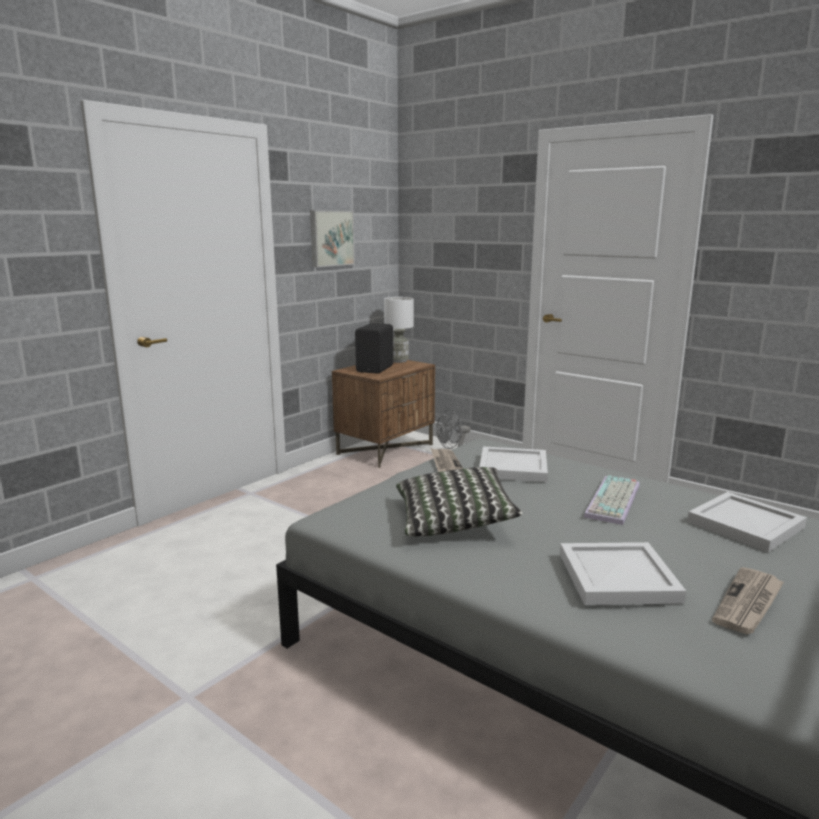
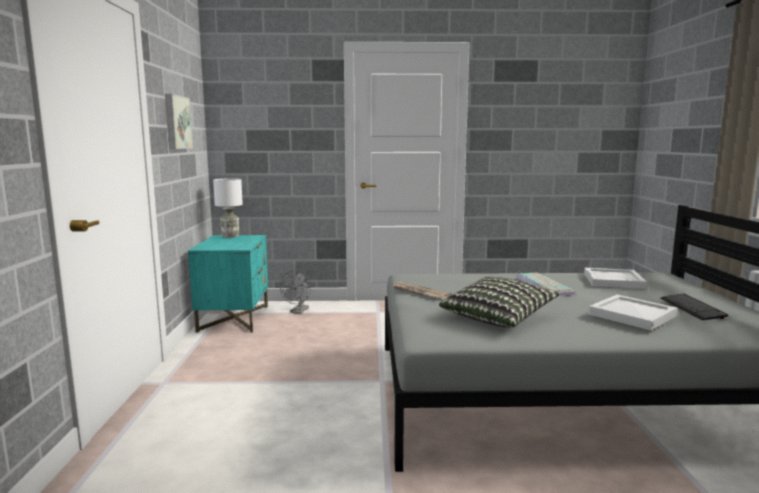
camera: 40 degrees left, 5 degrees down
(376, 369) = (226, 244): black speaker -> none
(385, 449) = (234, 318): brown nightstand -> turquoise nightstand
(514, 467) = (457, 283): white tray -> none
(749, 603) = (692, 308): newspaper -> keyboard

